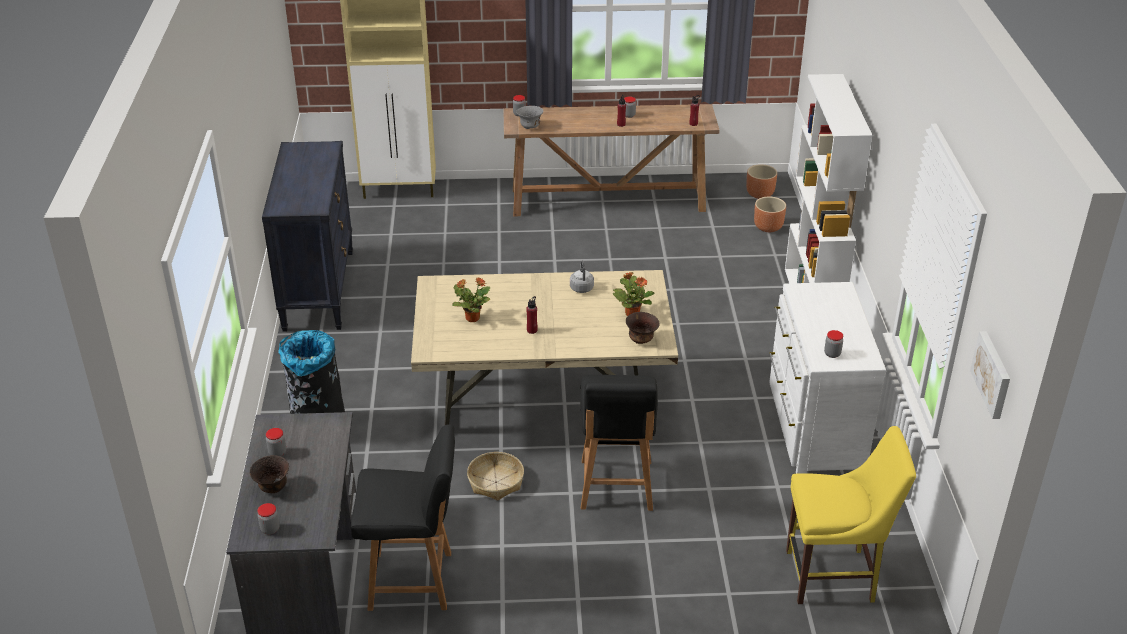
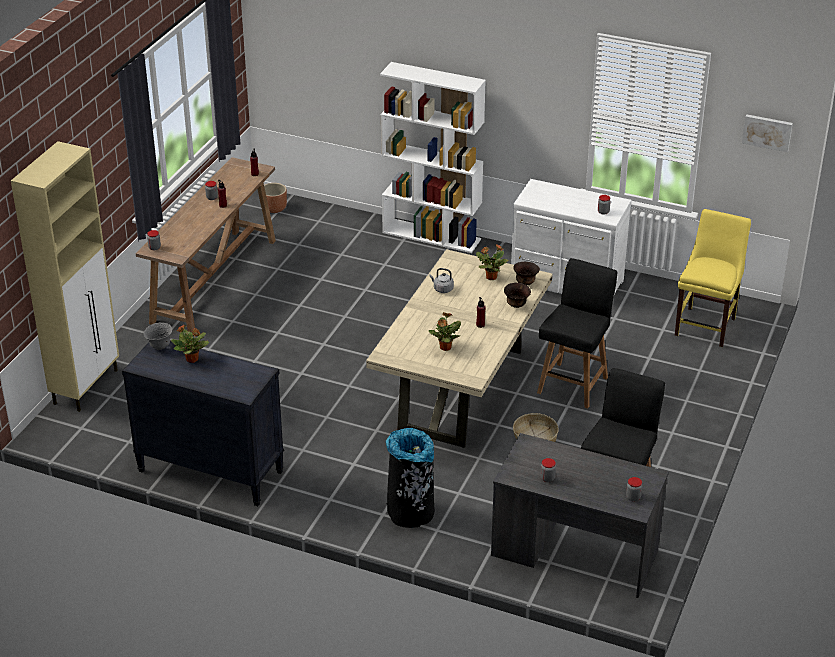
camera: 65 degrees left, 0 degrees up
(273, 488) = (588, 488): brown bowl -> brown bowl (516, 305)
(316, 169) = (192, 359): none -> potted plant
(530, 127) = (183, 248): grey bowl -> grey bowl (160, 346)
(616, 486) = (573, 384): black chair -> black chair turned 90 degrees counterclockwise
(768, 227) = (323, 221): brown planter -> none

